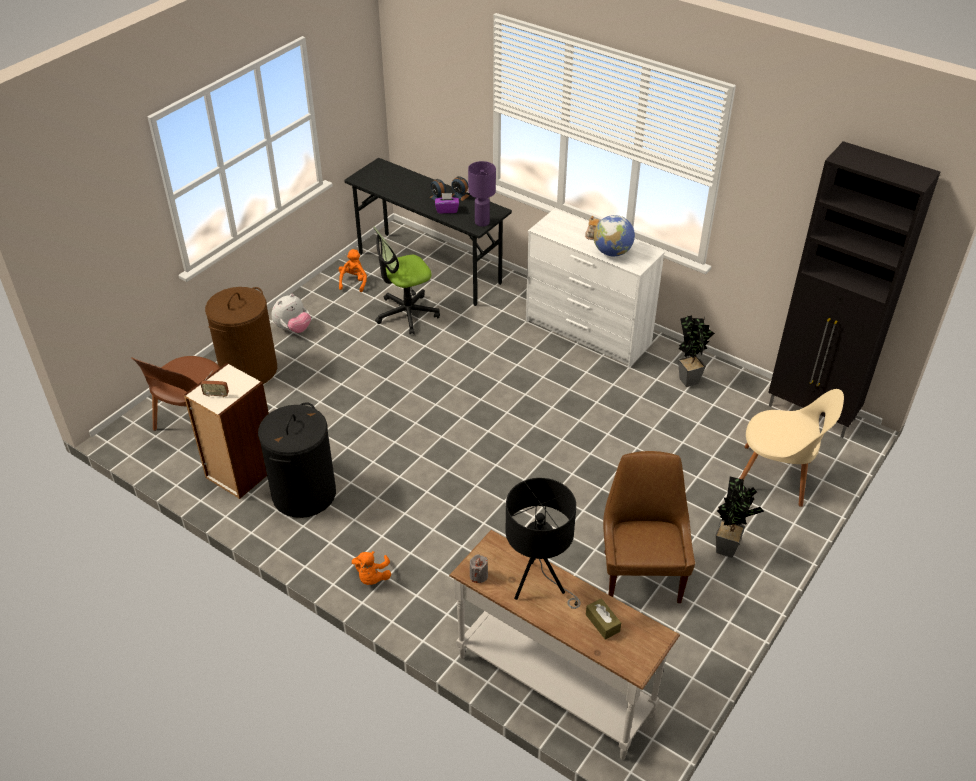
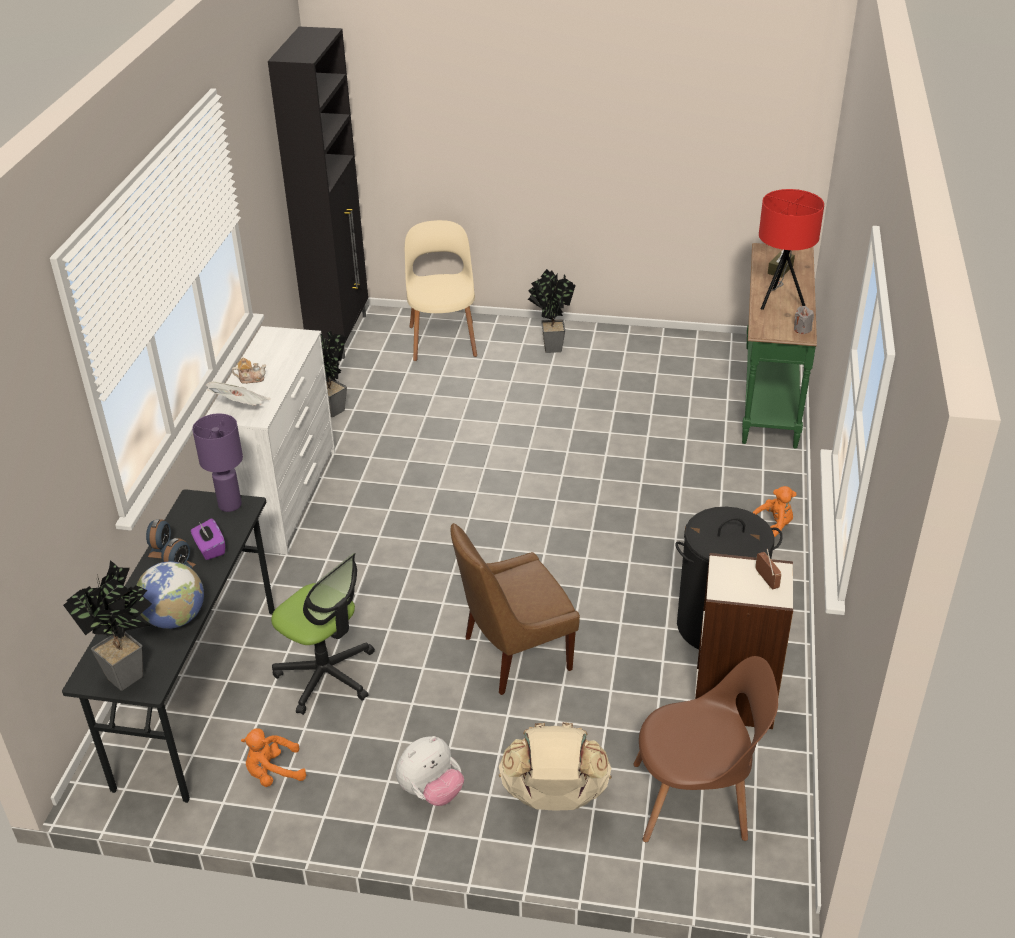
camera: 115 degrees left, 5 degrees down
(249, 370) = (554, 796): brown laundry basket -> beige backpack
(293, 329) = (431, 791): plush toy -> plush toy turned 120 degrees clockwise
(370, 175) = (132, 675): none -> potted plant
(539, 586) = (779, 301): black table lamp -> red table lamp
(555, 684) = (768, 395): white console table -> green console table
(560, 225) = (241, 406): none -> newspaper
(612, 252) = (284, 357): globe -> globe (175, 619)
(641, 574) = (618, 381): brown chair -> brown chair (513, 655)

